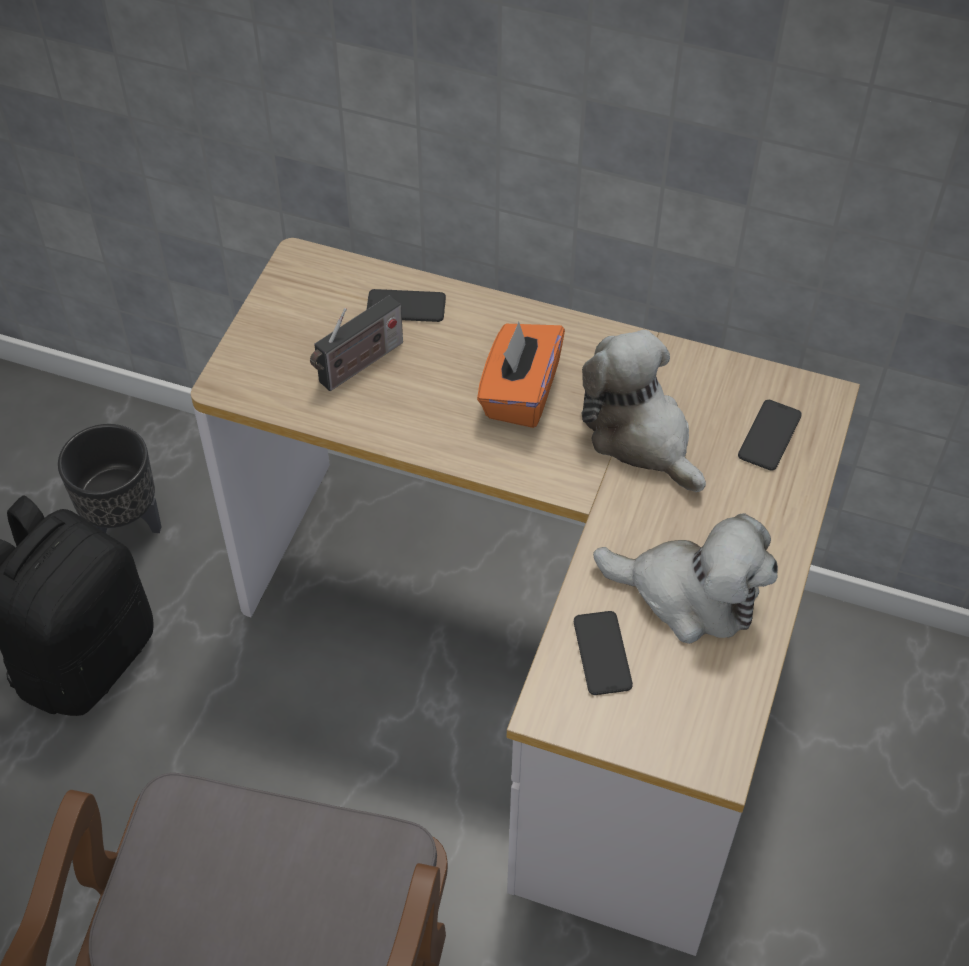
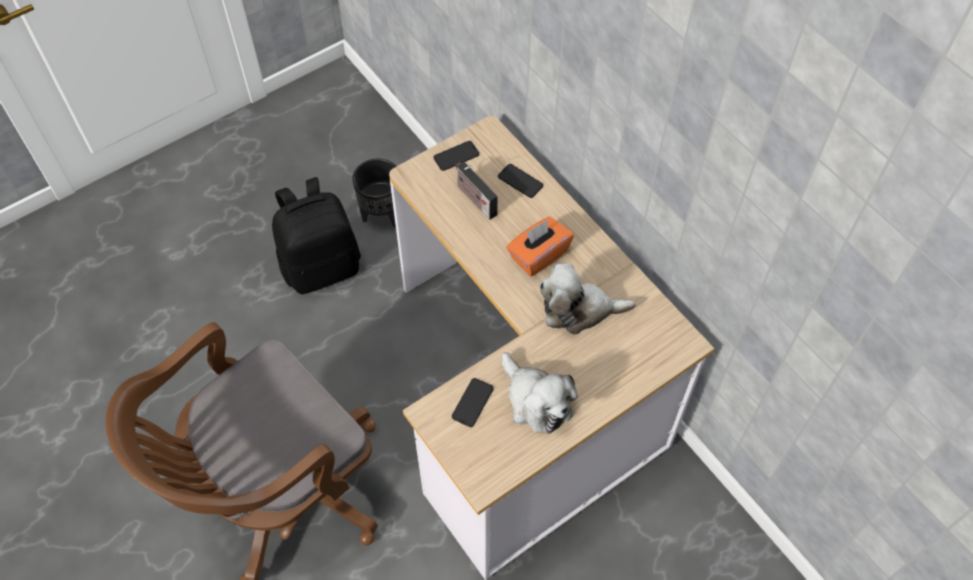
camera: 35 degrees right, 5 degrees up
(358, 365) = (474, 199): radio -> radio turned 60 degrees clockwise
(640, 435) = (579, 310): plush toy -> plush toy turned 90 degrees counterclockwise
(769, 435) = (643, 347): phone -> phone (456, 156)

